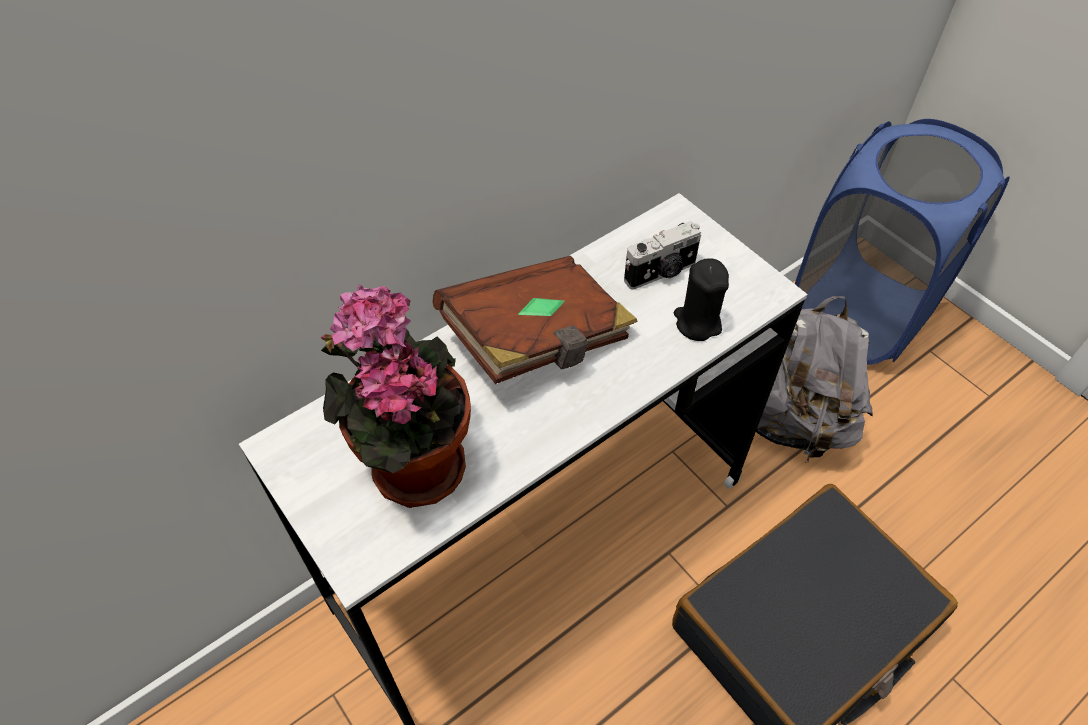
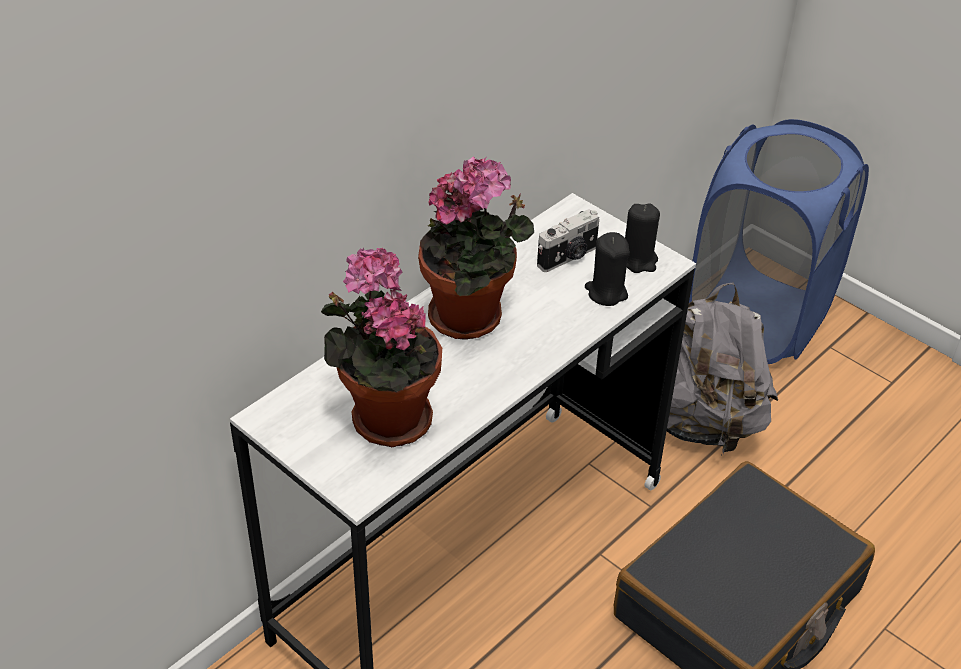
camera: 10 degrees left, 10 degrees down
(538, 340) = (472, 318): brown book -> potted plant
(741, 284) = (638, 260): none -> black candle

